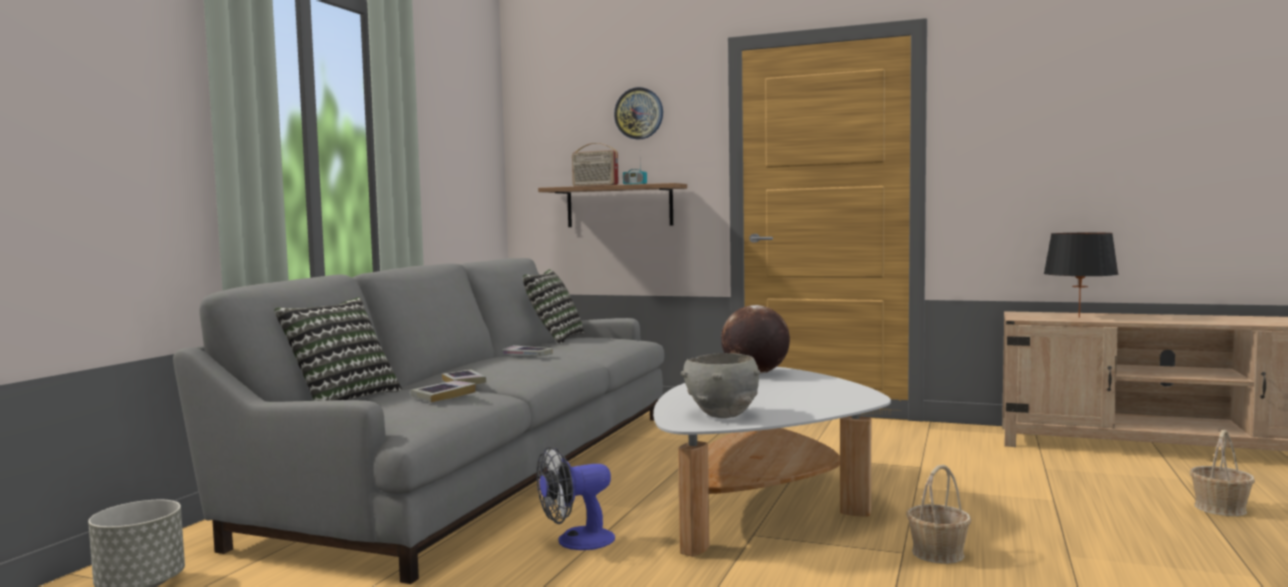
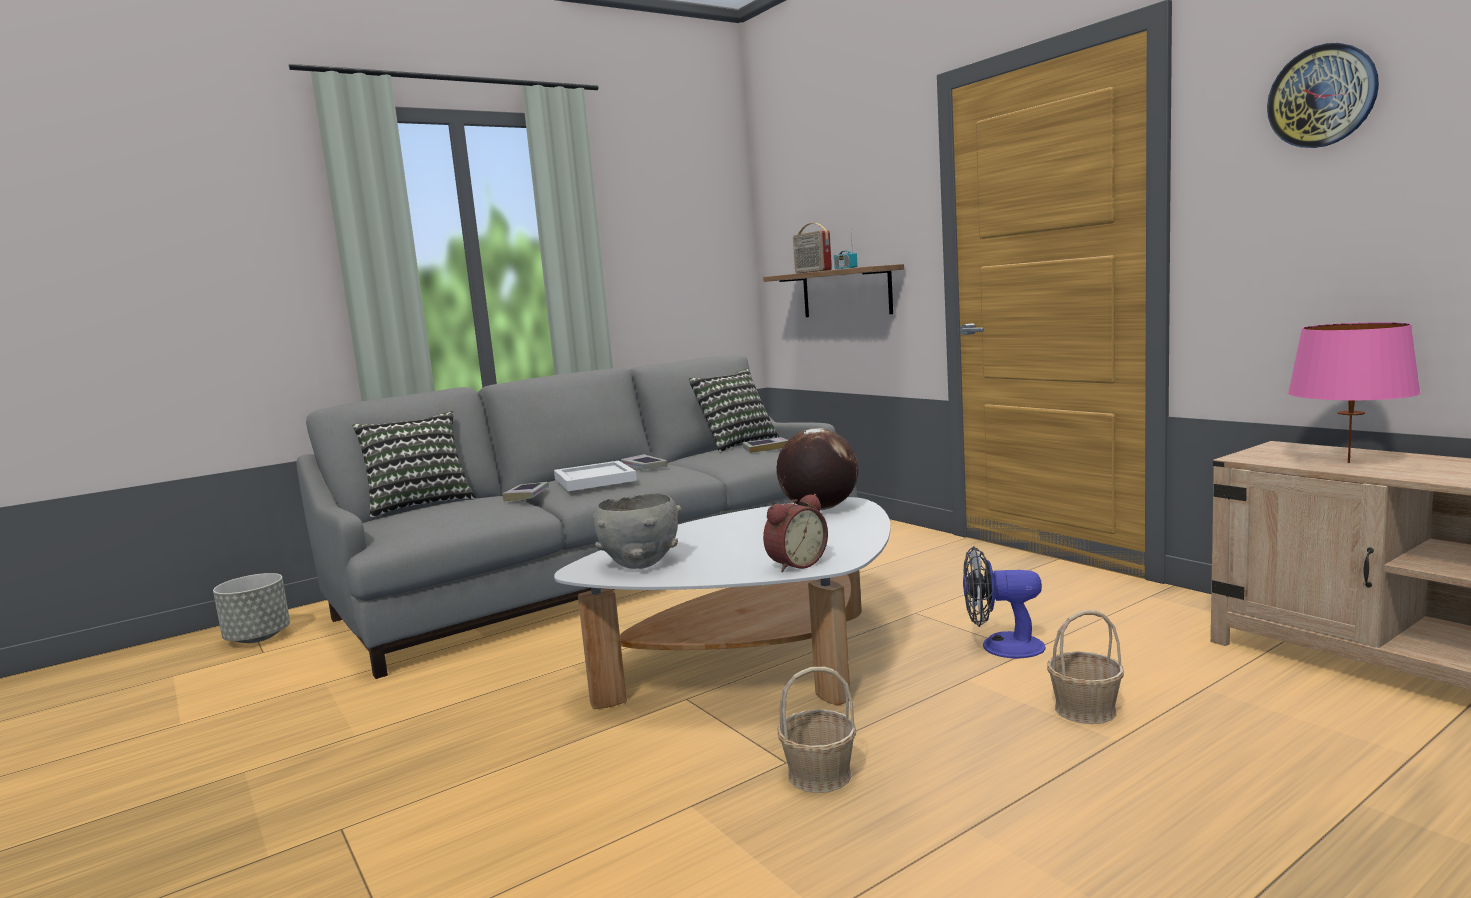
camera: 35 degrees right, 5 degrees up
(443, 396) = (470, 510): book -> book (766, 448)
(510, 366) = (595, 479): none -> white tray
(576, 541) = (540, 667): fan -> fan (1001, 647)
(639, 113) = (858, 183): wall clock -> wall clock (1322, 96)
(844, 402) = (795, 564): none -> alarm clock
(1079, 317) = (1349, 462): black table lamp -> pink table lamp
(1219, 508) = (1379, 825): basket -> basket (1084, 709)

